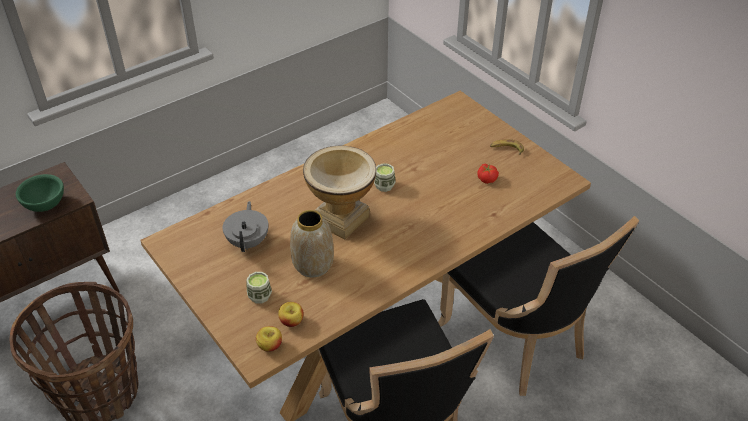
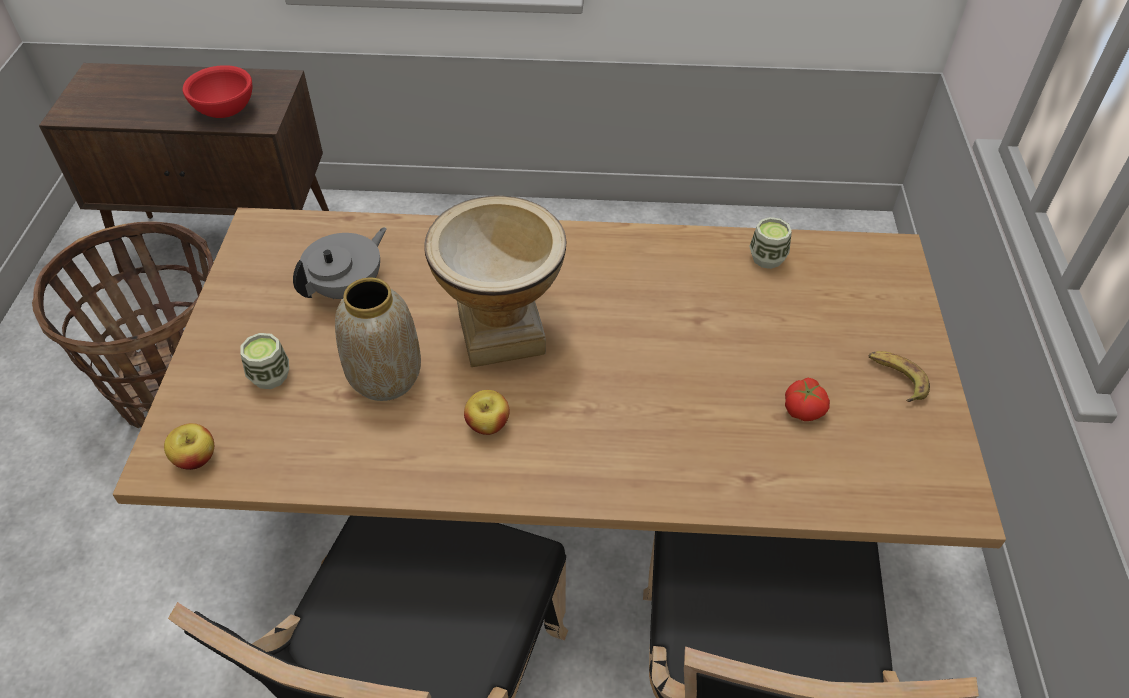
camera: 40 degrees right, 5 degrees up
(44, 205) = (224, 111): green bowl -> red bowl
(291, 321) = (262, 442): apple -> apple (488, 424)
(384, 186) = (621, 320): cup -> cup (767, 258)

